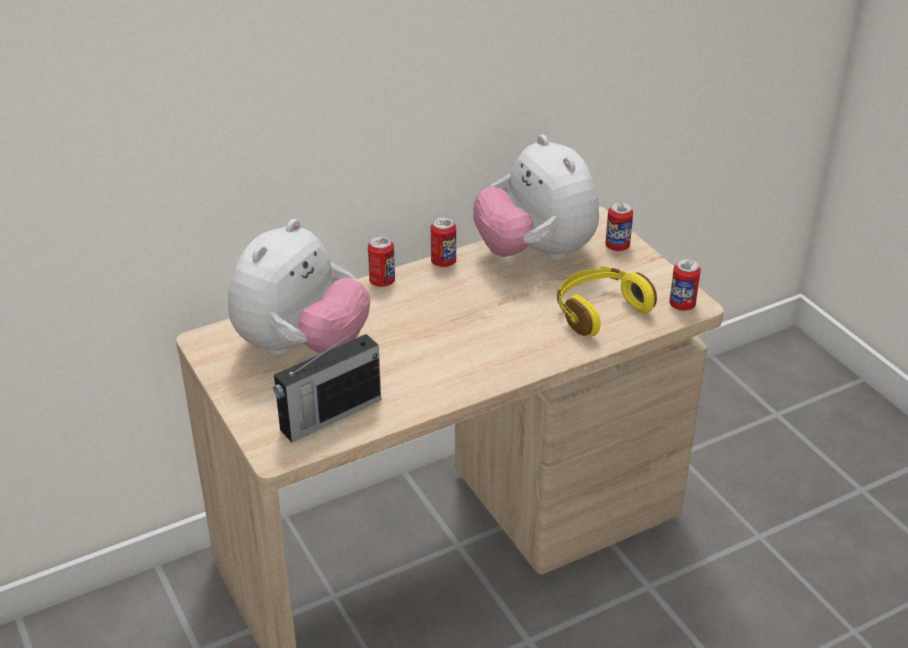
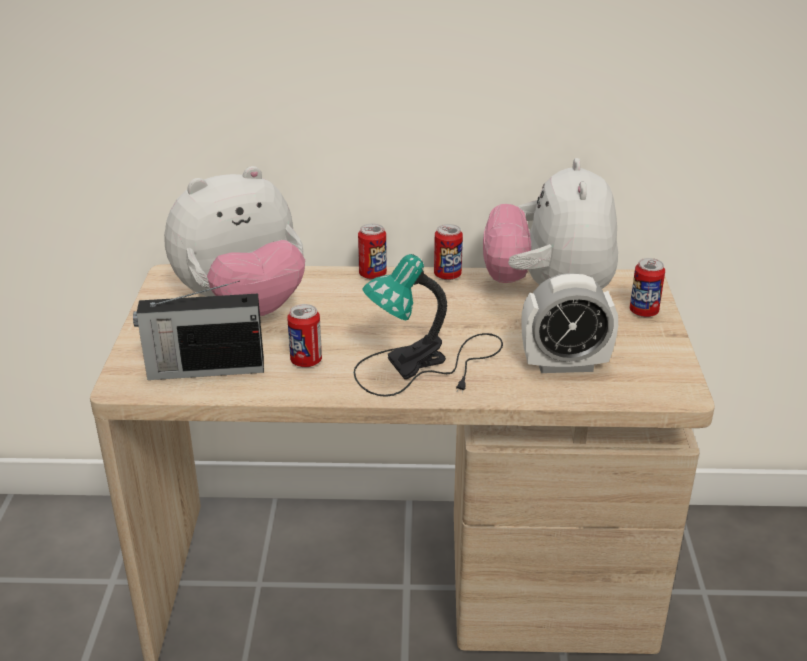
camera: 30 degrees right, 5 degrees down
(501, 347) = (427, 365): none -> table lamp
(599, 311) = (564, 364): yellow headphones -> alarm clock
(682, 305) = (665, 388): can -> can (306, 361)

